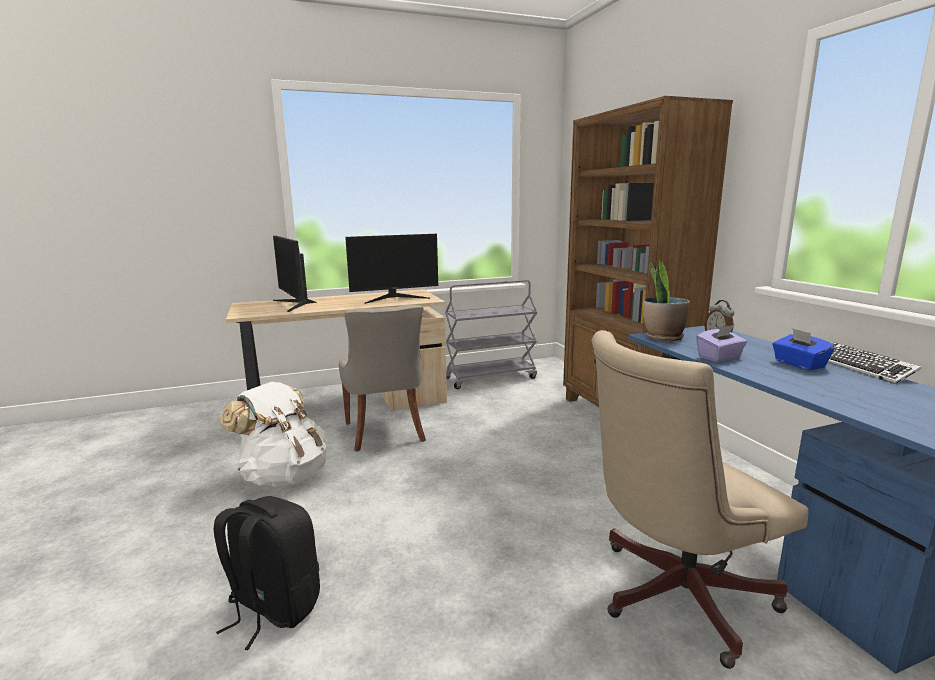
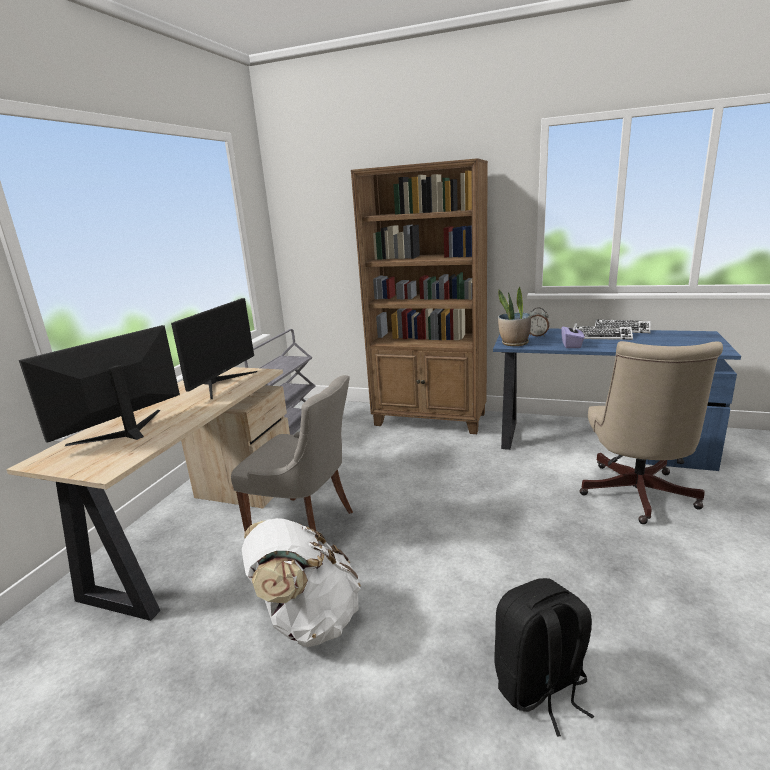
camera: 50 degrees left, 5 degrees up
(295, 304) = (125, 431): monitor -> monitor turned 120 degrees clockwise
(799, 364) = (603, 336): blue tissue box -> keyboard

